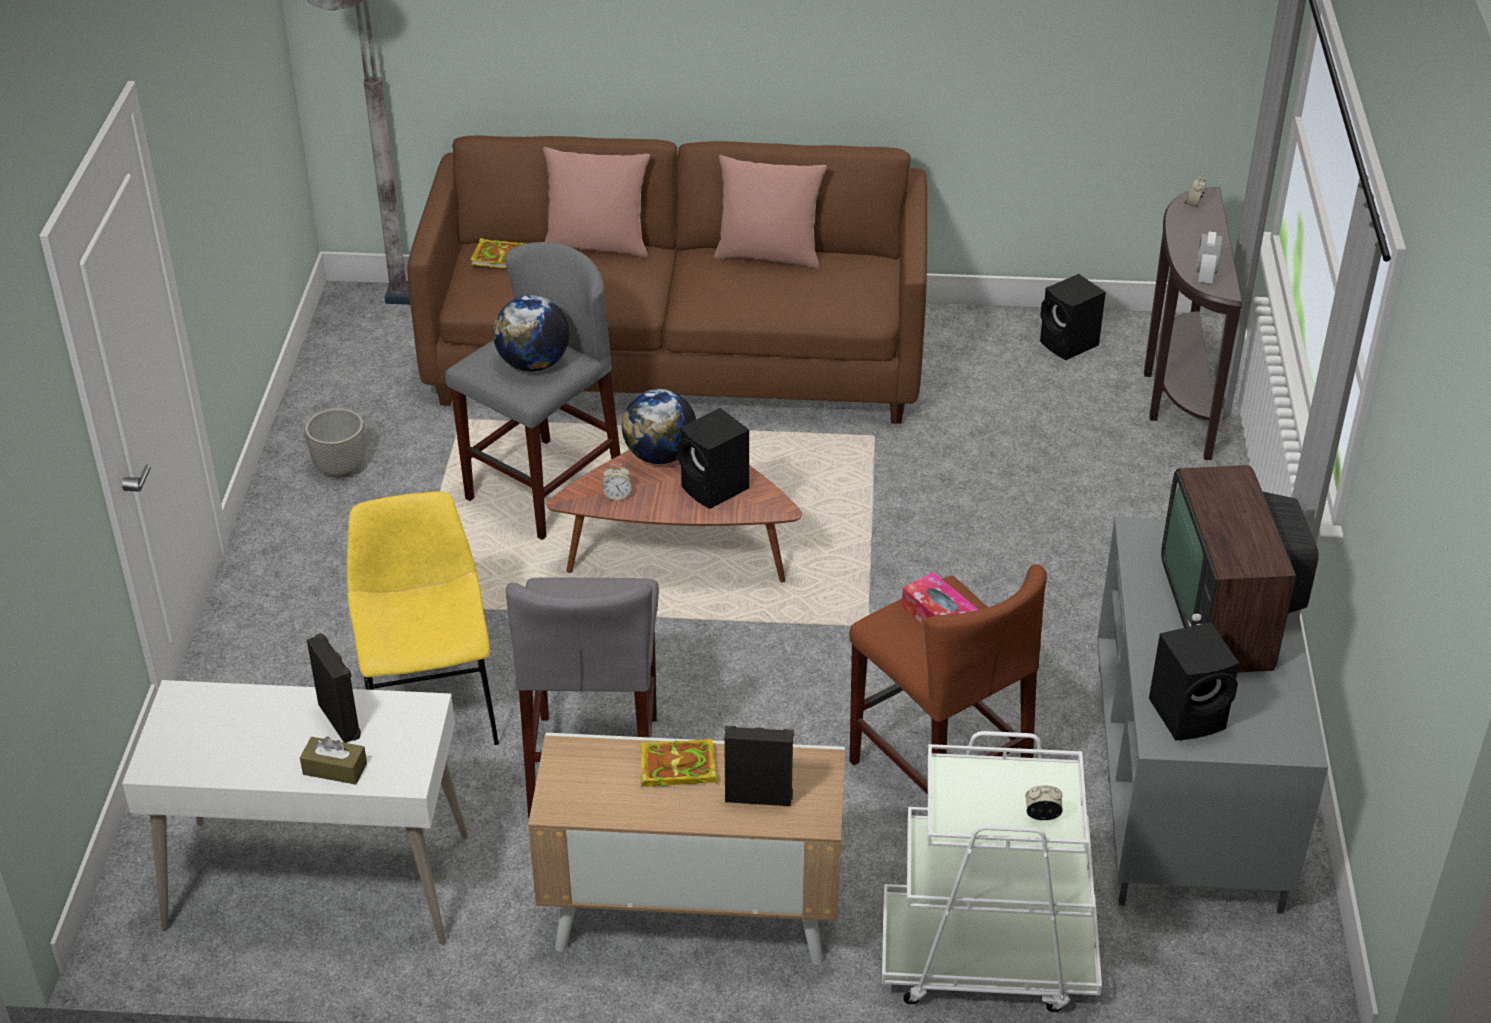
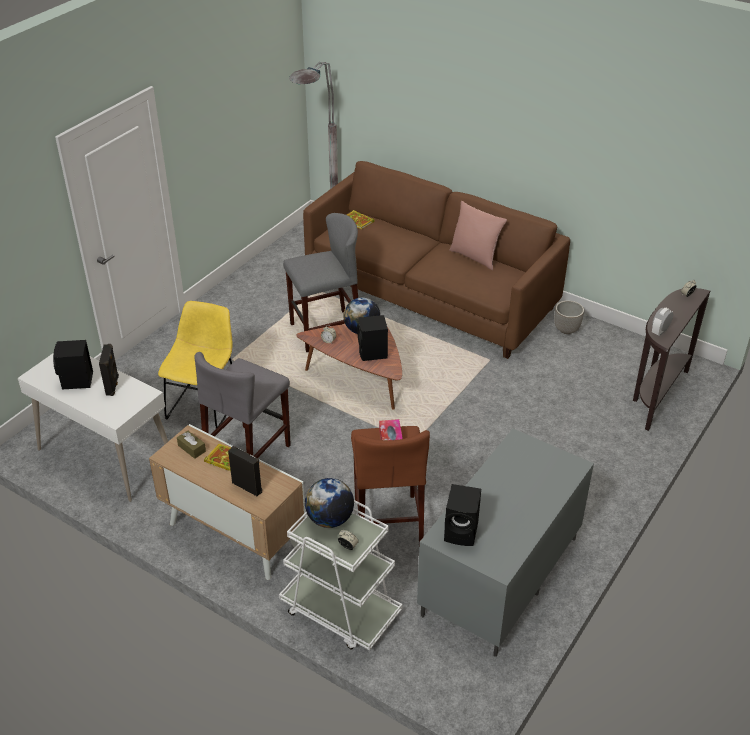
camera: 30 degrees right, 0 degrees up
(335, 769) = (93, 404): brown tissue box -> brown tissue box (192, 448)
(341, 468) = (252, 293): planter -> planter (567, 330)
(533, 364) = (318, 269): globe -> globe (330, 519)
(597, 246) = (403, 229): pink pillow -> none
(1069, 345) = (622, 351): black speaker -> black speaker (77, 381)
(1227, 609) = (526, 492): television -> none

